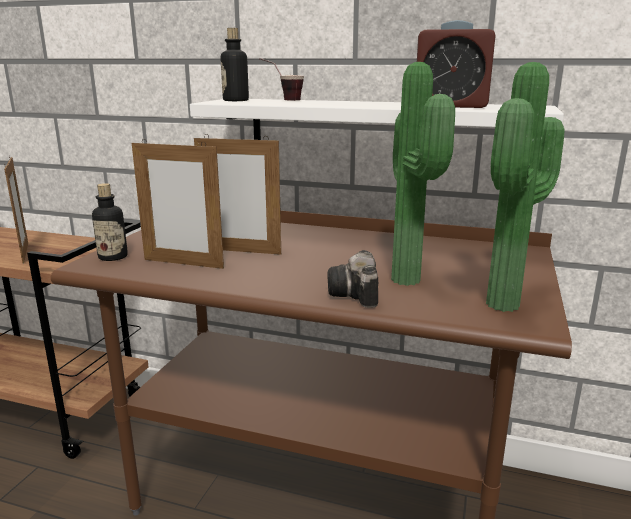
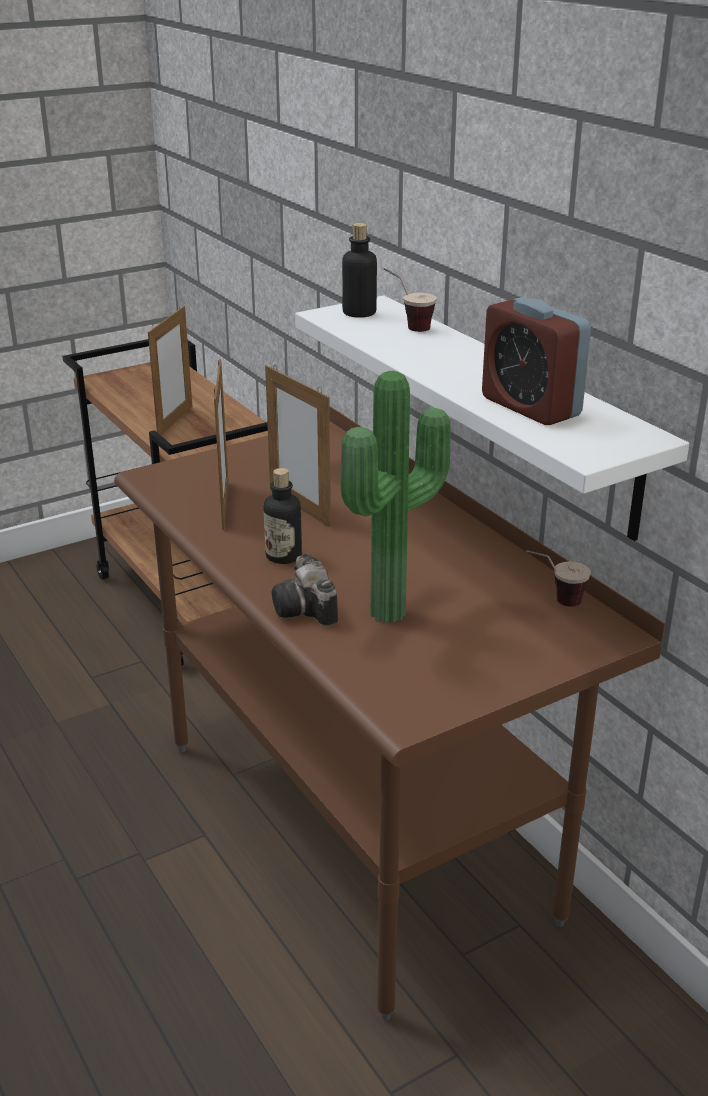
camera: 40 degrees right, 10 degrees up
(113, 257) = (181, 472): bottle -> bottle (283, 556)
(183, 263) = (225, 505): picture frame -> picture frame turned 150 degrees counterclockwise
(356, 295) = (307, 610): camera -> camera turned 60 degrees counterclockwise
(472, 247) = (554, 601): none -> cup
(509, 306) = (423, 689): potted plant -> none

